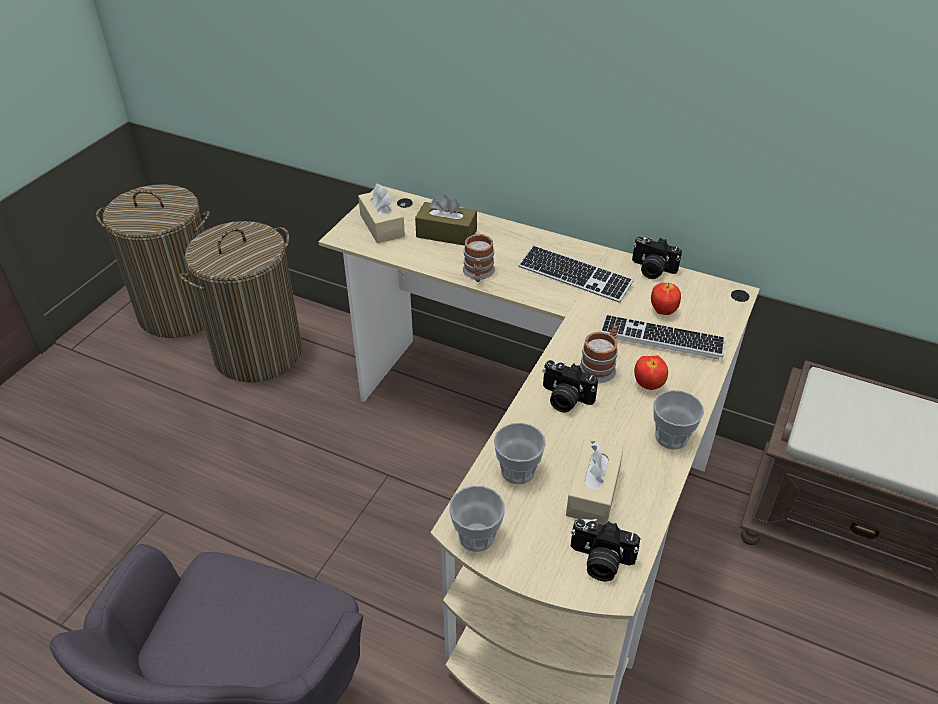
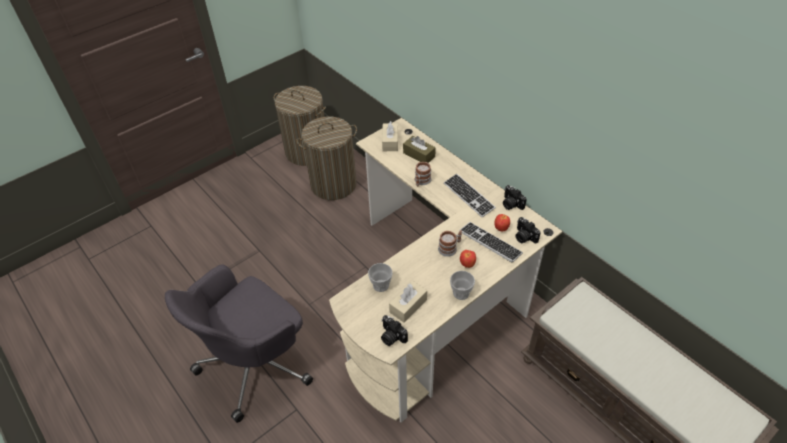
camera: 25 degrees right, 5 degrees up
(476, 536) = (346, 307): cup -> none
(564, 399) = (423, 258): camera -> camera (524, 237)

